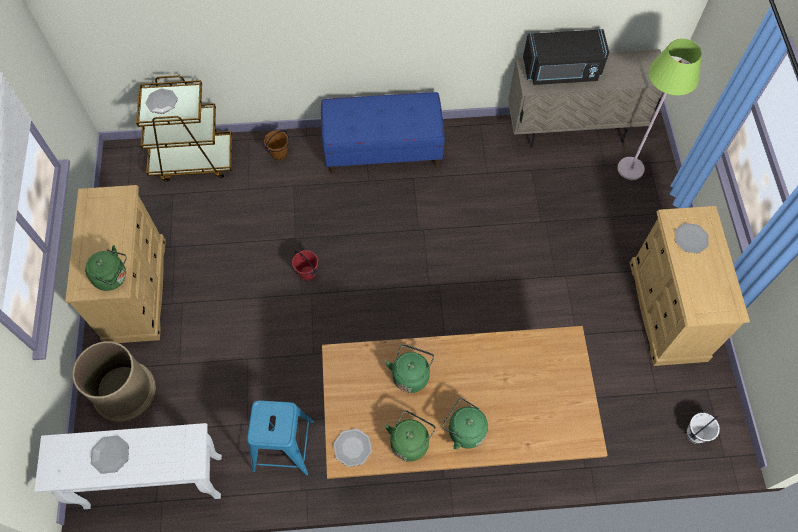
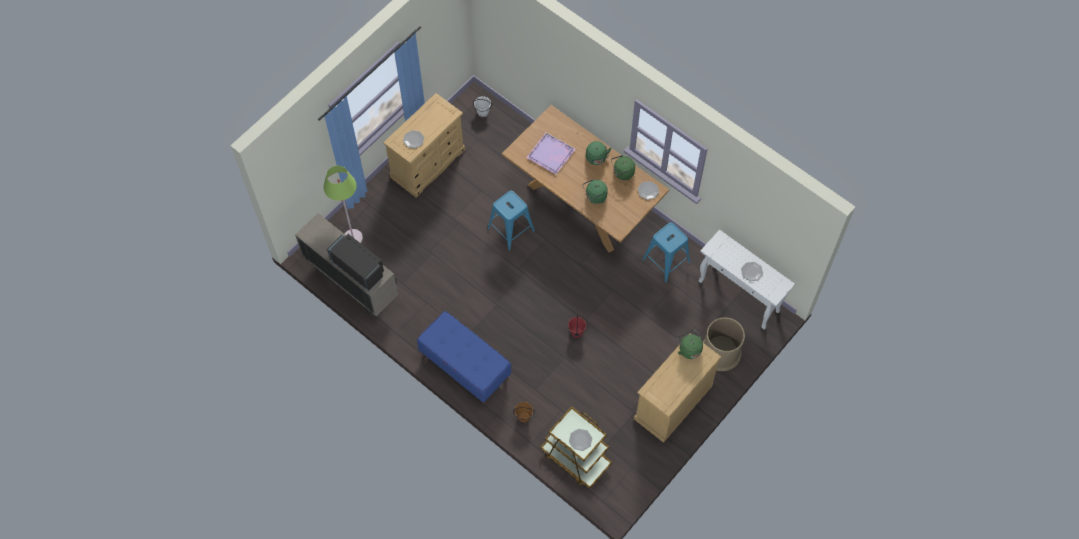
camera: 135 degrees left, 0 degrees up
(494, 319) = (511, 229): none -> blue stool
(524, 380) = (551, 155): none -> purple tray

